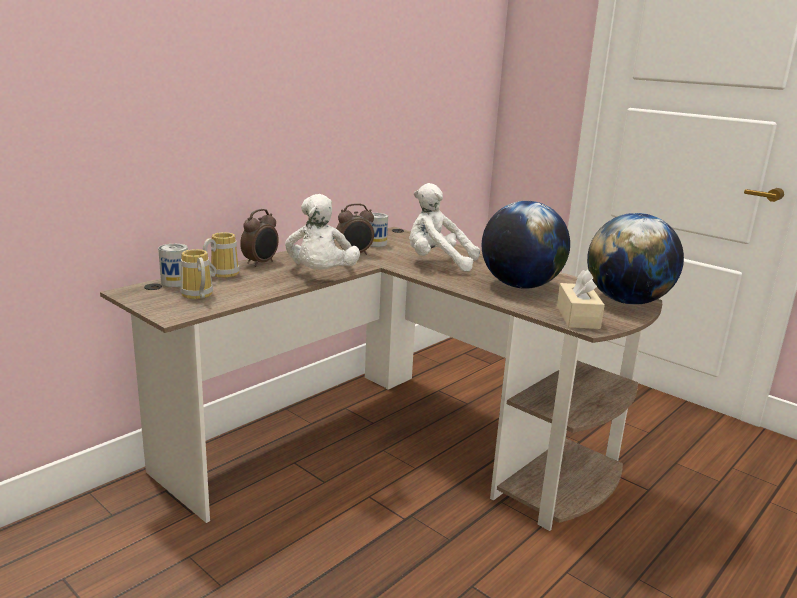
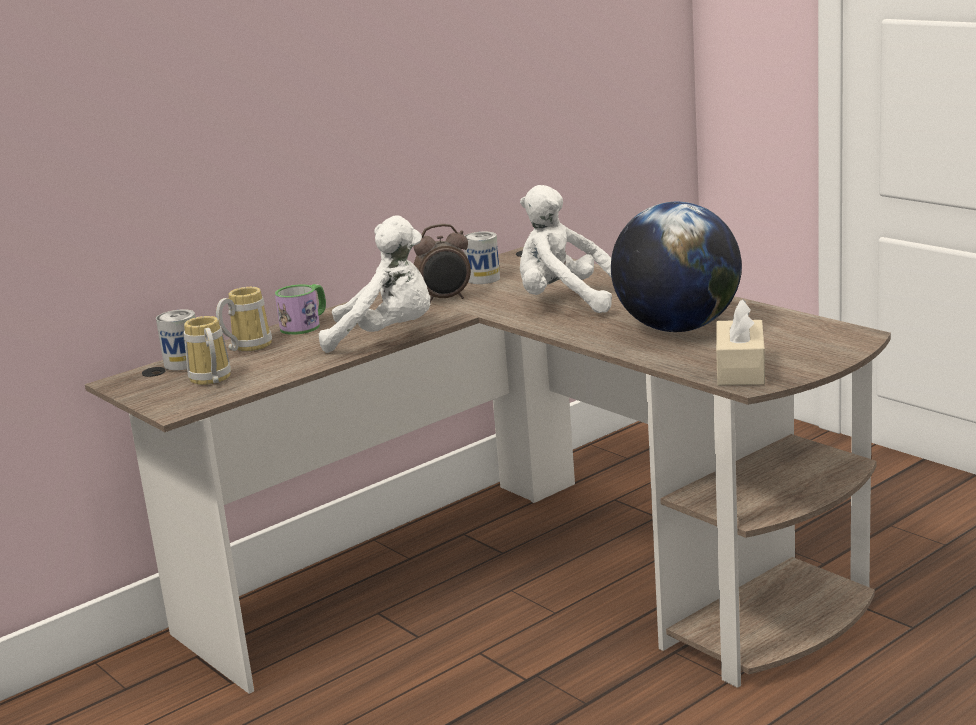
camera: 10 degrees right, 0 degrees up
(261, 263) = (305, 325): alarm clock -> mug
(321, 275) = (386, 337): white plush toy -> white plush toy turned 90 degrees counterclockwise
(627, 301) = (831, 339): globe -> none

